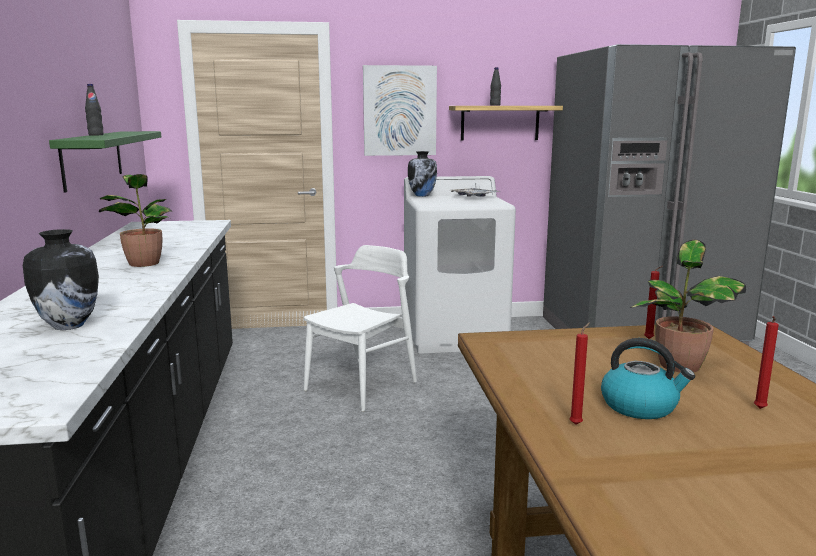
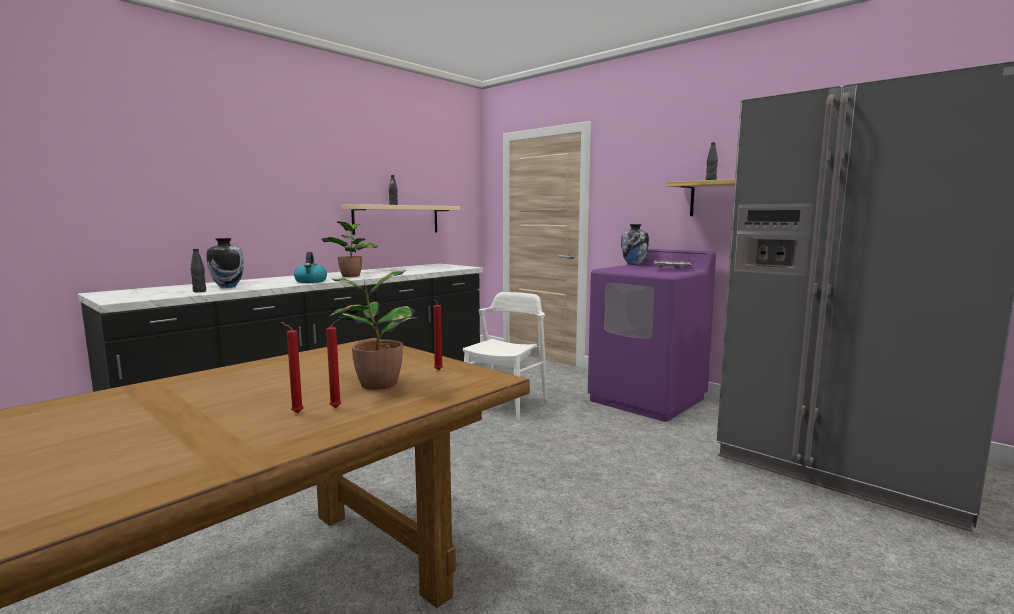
camera: 50 degrees right, 5 degrees down
(80, 345) = (199, 291): none -> black bottle
(92, 158) = (397, 219): green shelf -> beige shelf
(362, 386) = (505, 404): white chair -> white chair turned 60 degrees counterclockwise
(399, 111) = (638, 190): picture -> none
(455, 335) = (647, 400): white washing machine -> purple washing machine
(577, 424) = (222, 378): red candle -> red candle (337, 408)
(640, 406) = (269, 385): kettle -> kettle (311, 281)

